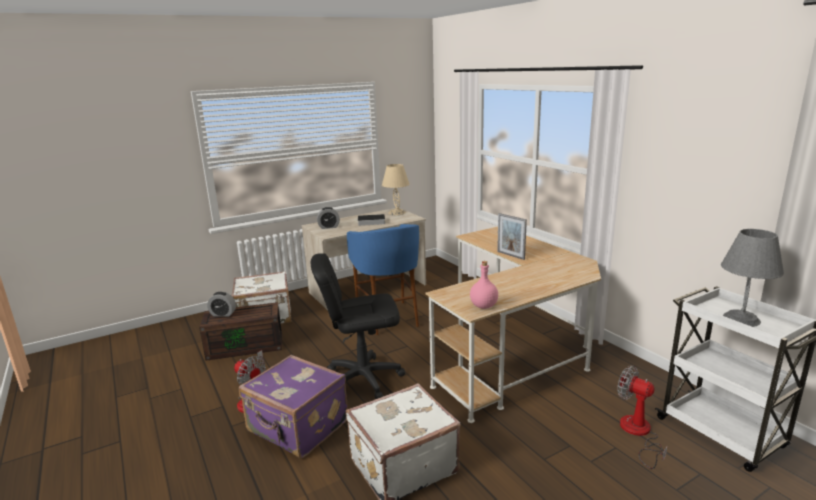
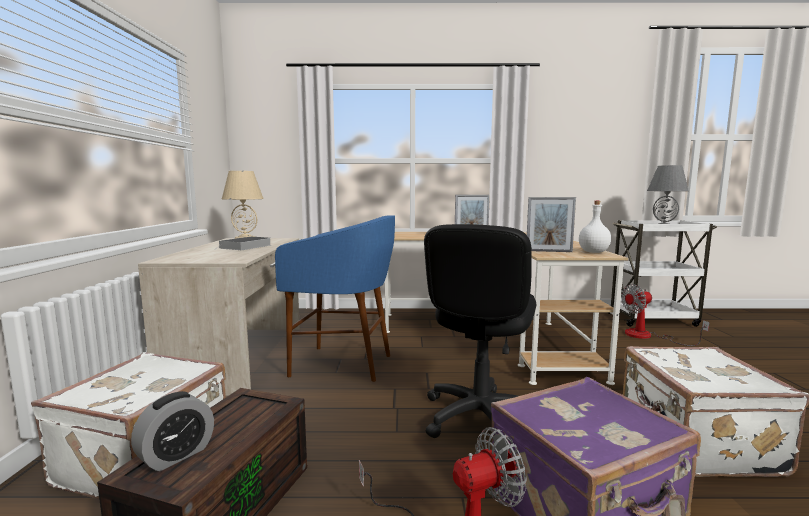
camera: 60 degrees left, 10 degrees down
(329, 227) = (202, 257): alarm clock -> none
(464, 291) = (548, 251): none -> picture frame
(484, 306) = (593, 252): pink bottle -> white bottle

